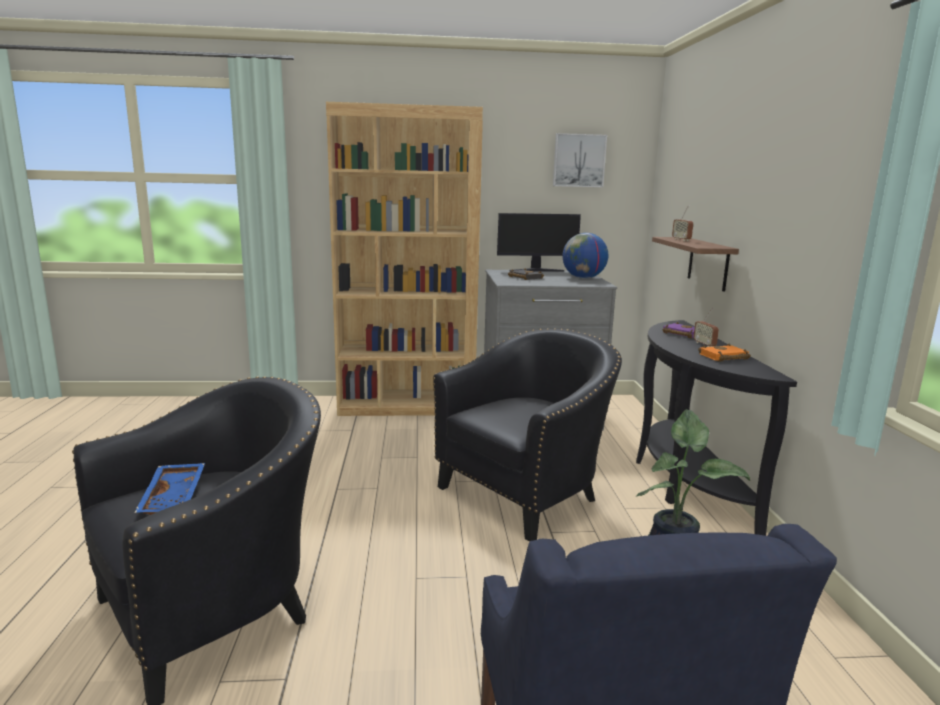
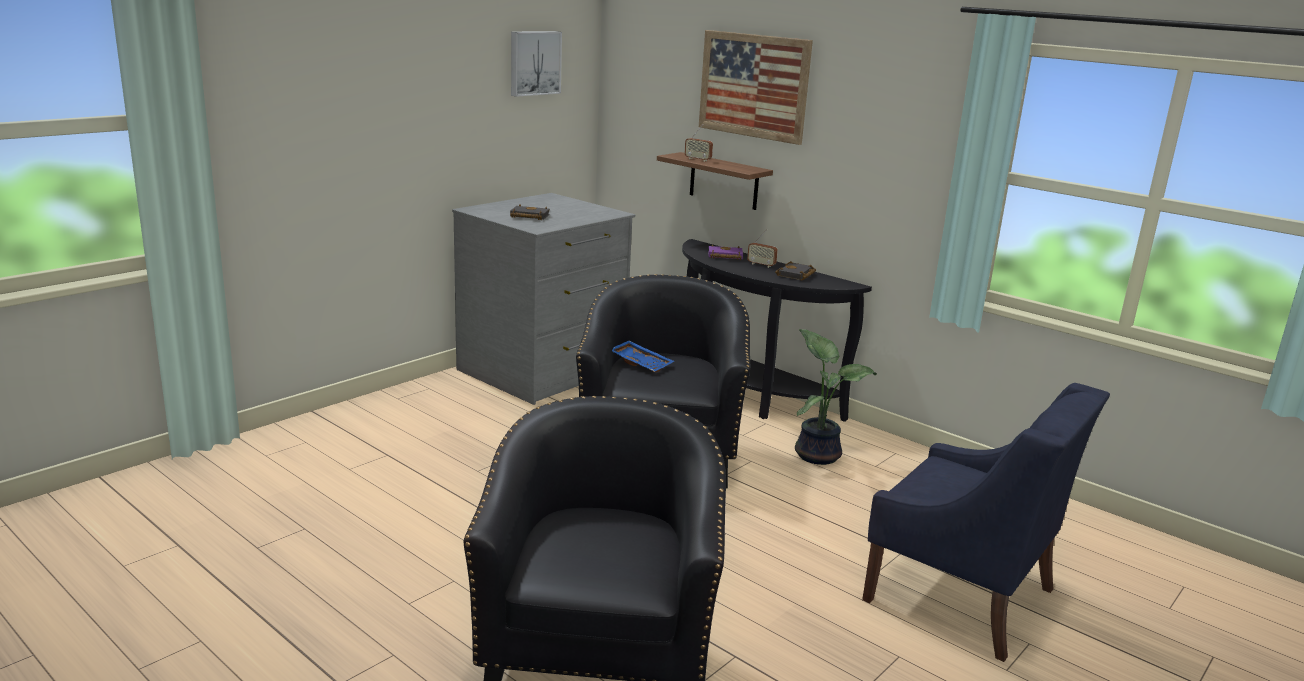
camera: 45 degrees left, 5 degrees up
(175, 497) = (580, 548): blue tray -> blue tray (641, 363)
(407, 405) = (393, 406): brown bookcase -> none
(536, 270) = (508, 202): monitor -> none
(583, 278) = (579, 206): globe -> none
(723, 357) = (796, 275): orange book -> black book
(733, 162) = (753, 86): none -> picture

